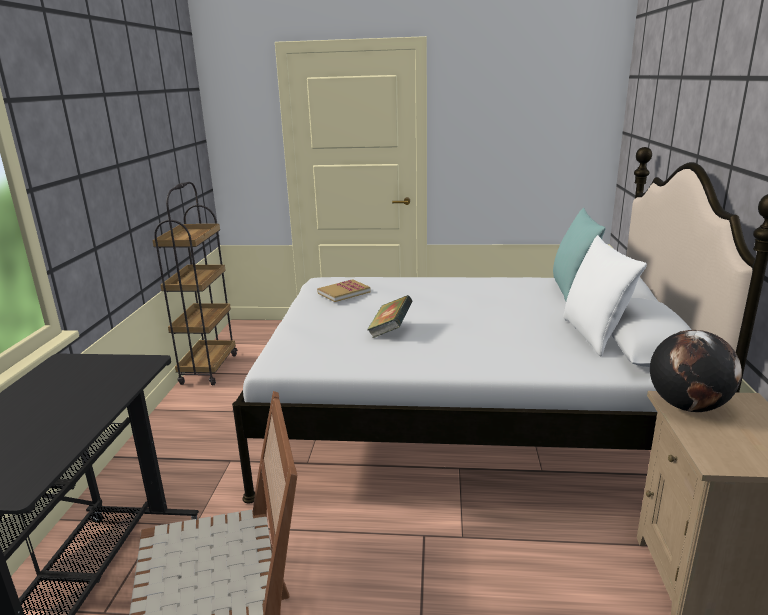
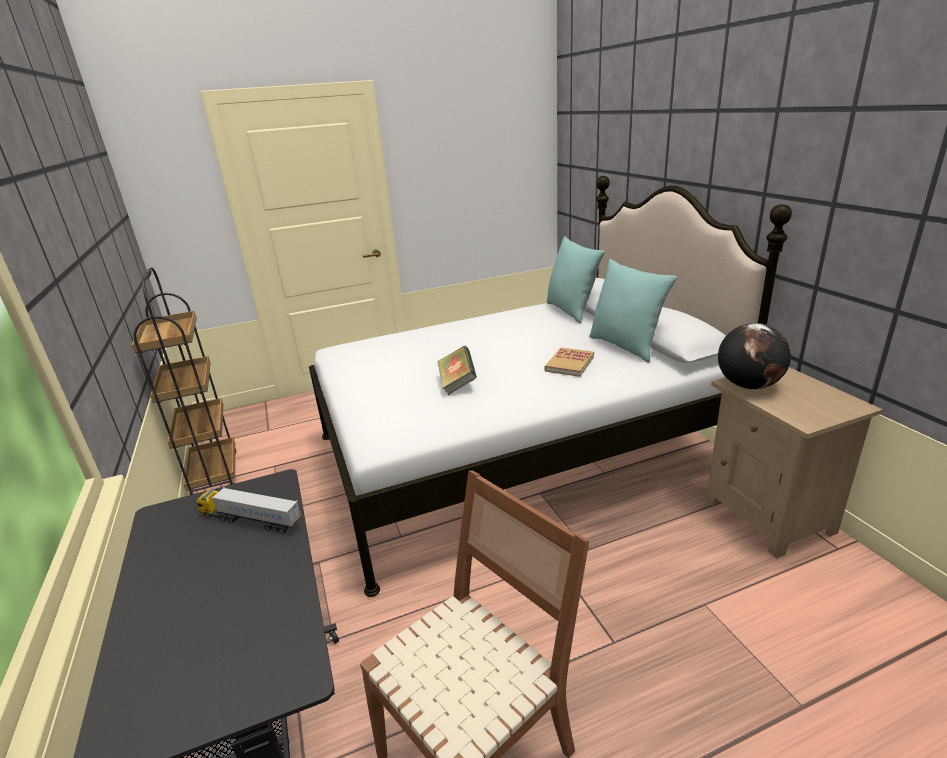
camera: 25 degrees left, 5 degrees up
(105, 382) = (251, 520): none -> toy truck
(344, 292) = (374, 357): book -> book (569, 364)
(594, 335) = (626, 346): white pillow -> turquoise pillow

